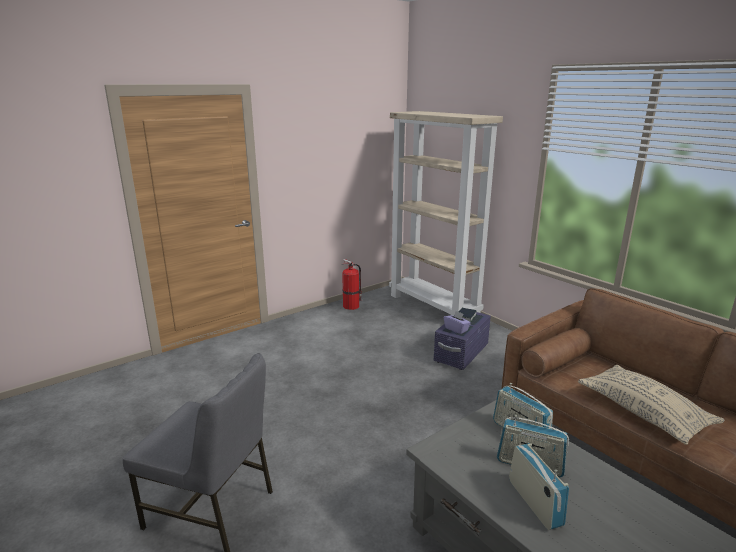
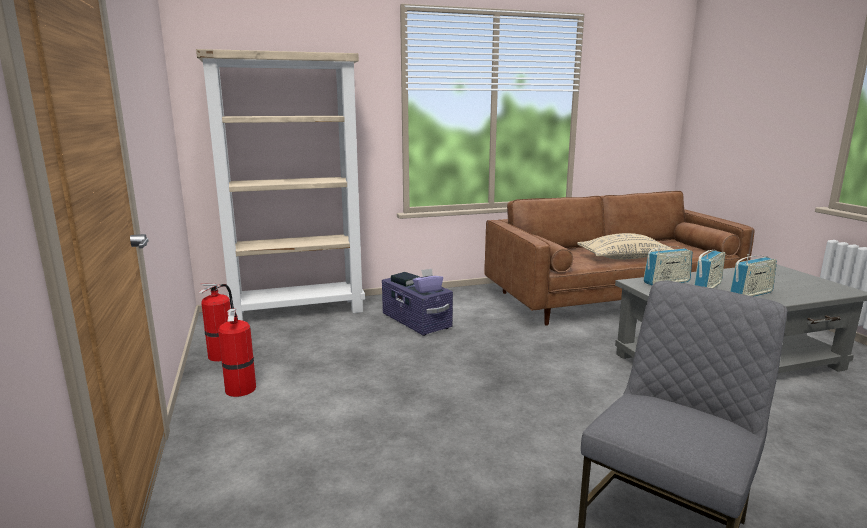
camera: 70 degrees left, 5 degrees down
(317, 323) = (240, 388): none -> fire extinguisher
(534, 502) = (751, 294): radio -> radio turned 150 degrees clockwise

